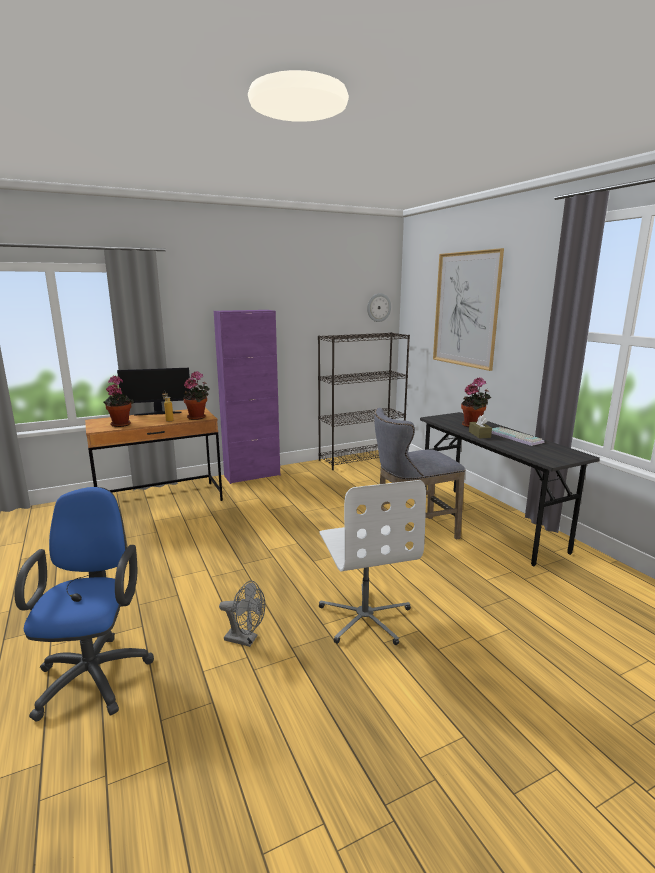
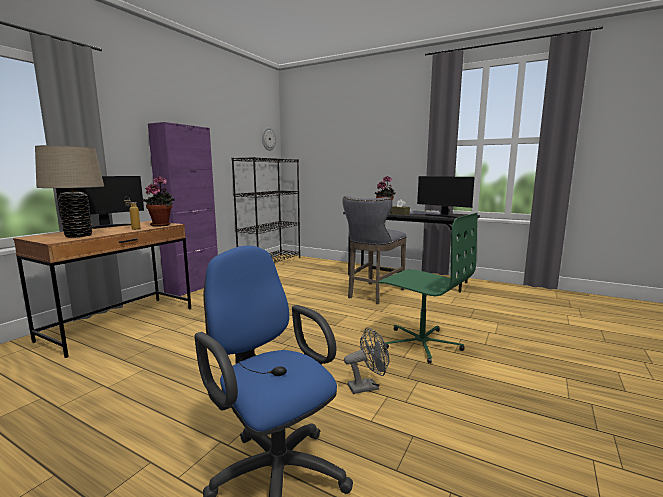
camera: 35 degrees left, 5 degrees down
(120, 424) = (78, 235): potted plant -> beige table lamp
(365, 617) = (421, 343): white office chair -> green office chair
(465, 309) = (349, 135): picture -> none
(526, 451) = (443, 216): none -> monitor

